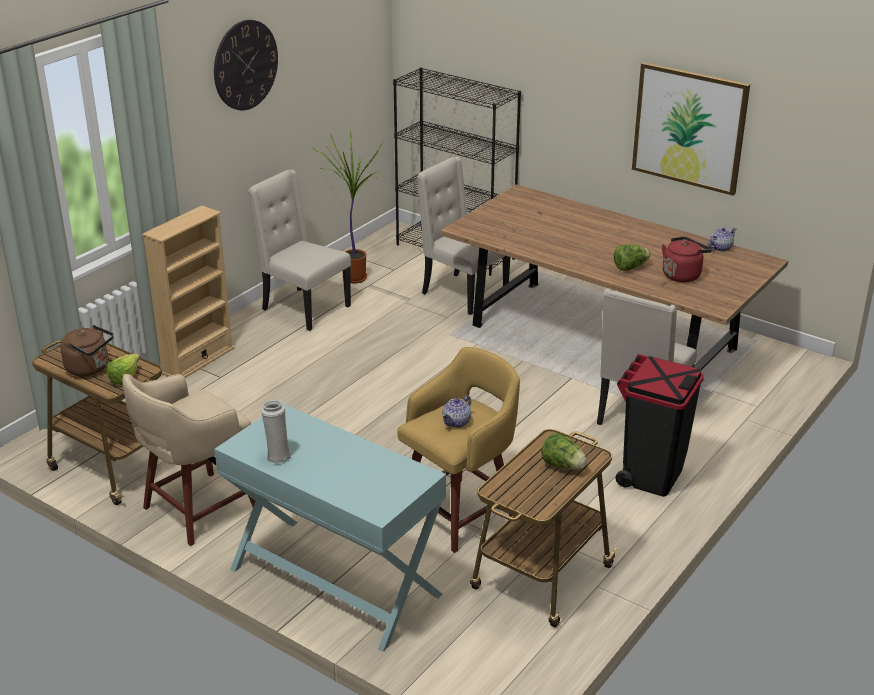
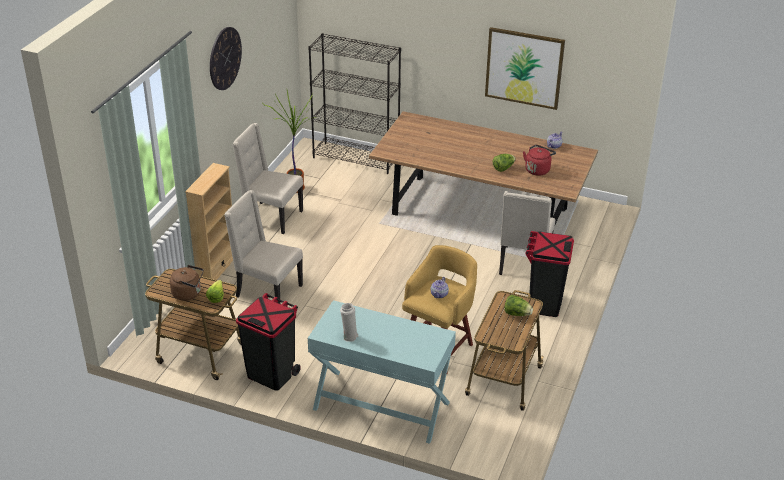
camera: 15 degrees left, 5 degrees up
(197, 509) = (271, 374): beige stool -> black trash can
(462, 293) = (374, 190): beige chair -> beige chair (267, 292)

